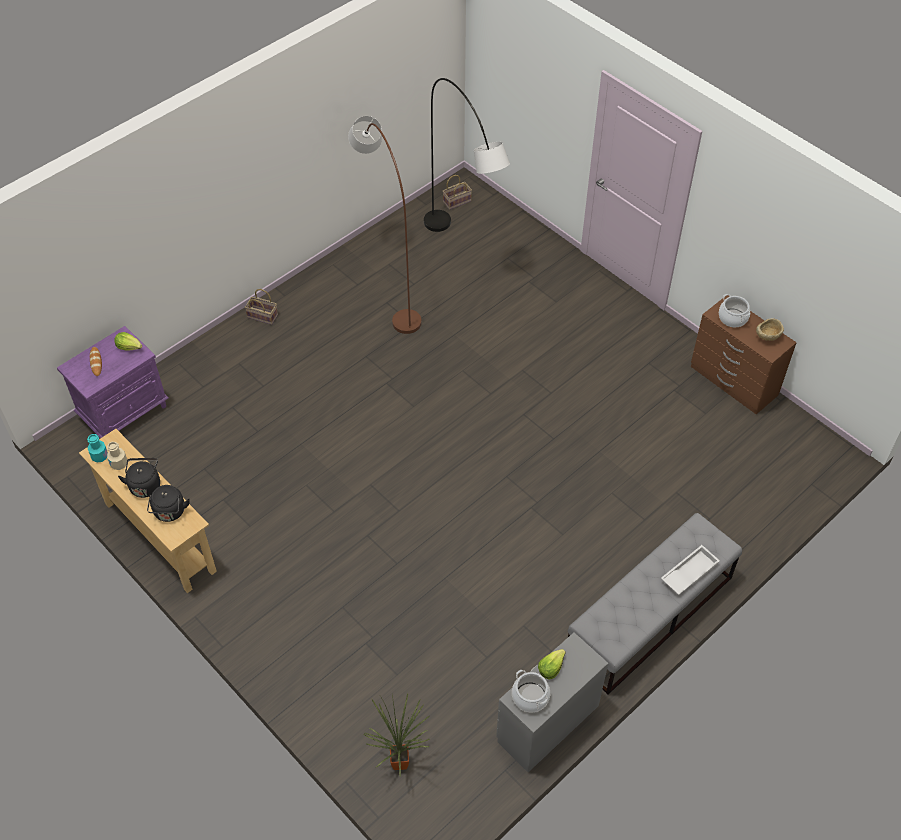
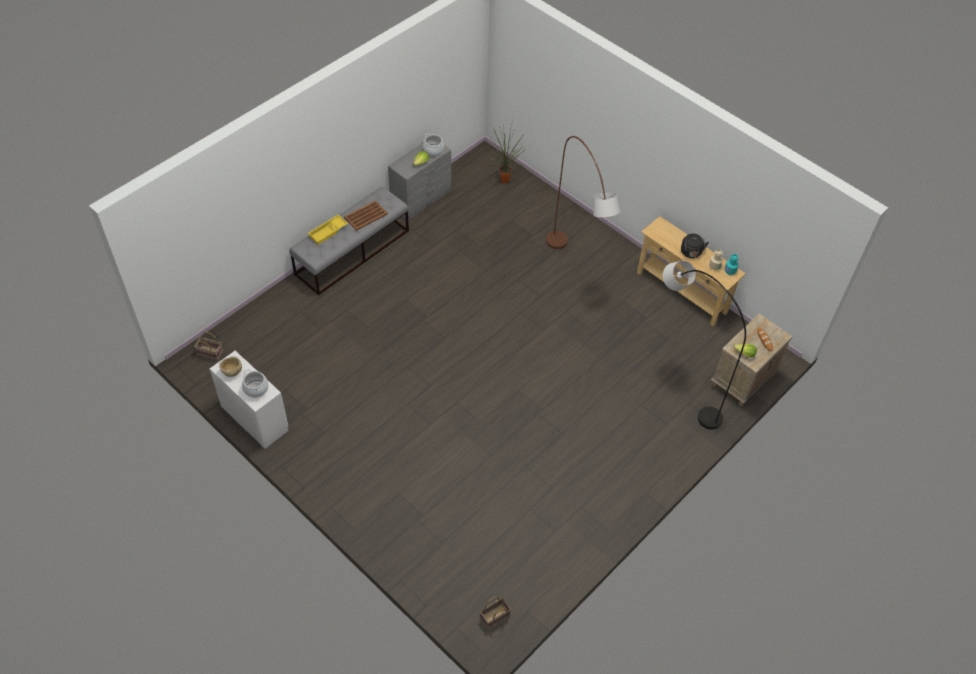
camera: 175 degrees right, 0 degrees up
(125, 412) = (742, 380): purple nightstand -> beige nightstand
(170, 513) = (668, 237): black kettle -> none
(263, 316) = (658, 470): basket -> basket (209, 353)
(388, 285) = (553, 507): brown floor lamp -> brown floor lamp (575, 270)
(464, 253) = (484, 546): grey floor lamp -> grey floor lamp (679, 386)
(635, 601) = (365, 216): none -> brown tray
(688, 572) = (328, 232): white tray -> yellow tray
(733, 381) = (255, 417): brown dresser -> white dresser

